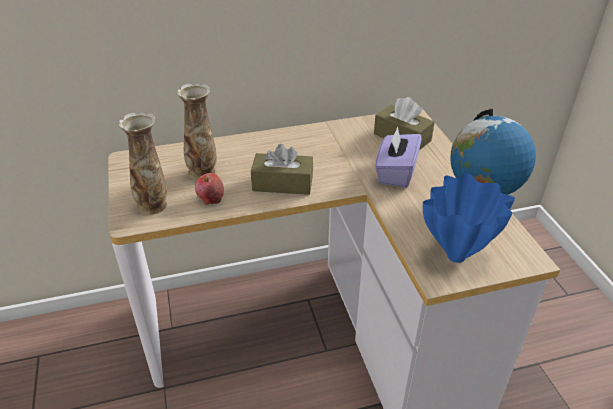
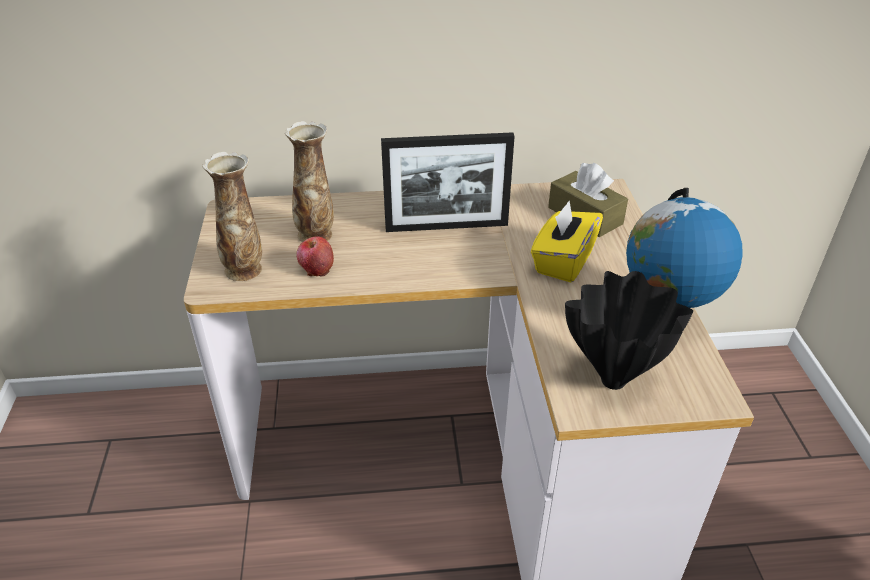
camera: 10 degrees right, 0 degrees up
(282, 183) = (411, 260): brown tissue box -> none
(302, 155) = (446, 226): none -> picture frame
(395, 172) = (563, 261): purple tissue box -> yellow tissue box
(458, 256) = (615, 381): blue vase -> black vase

